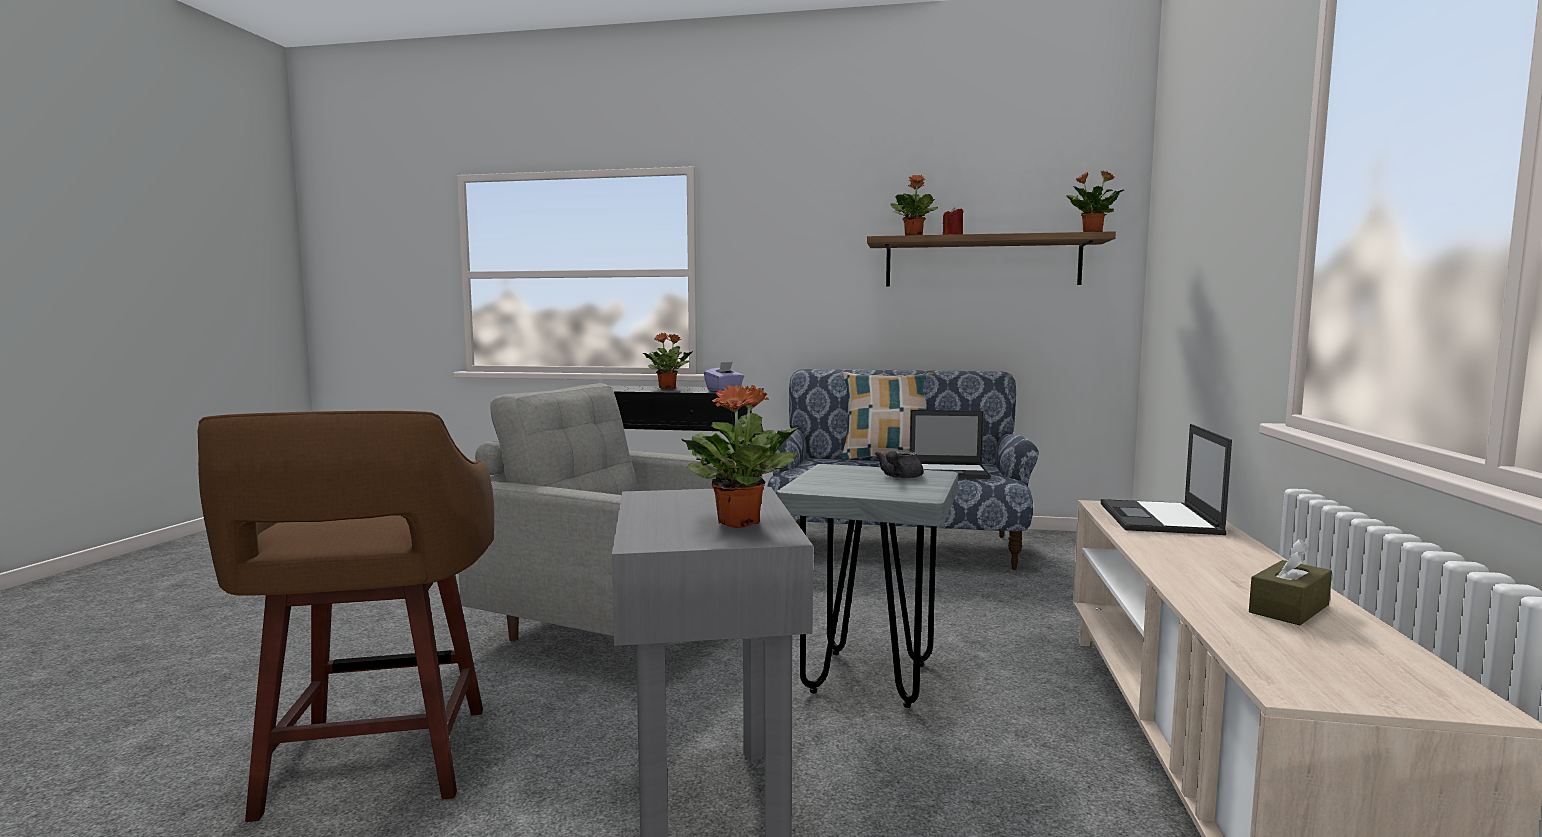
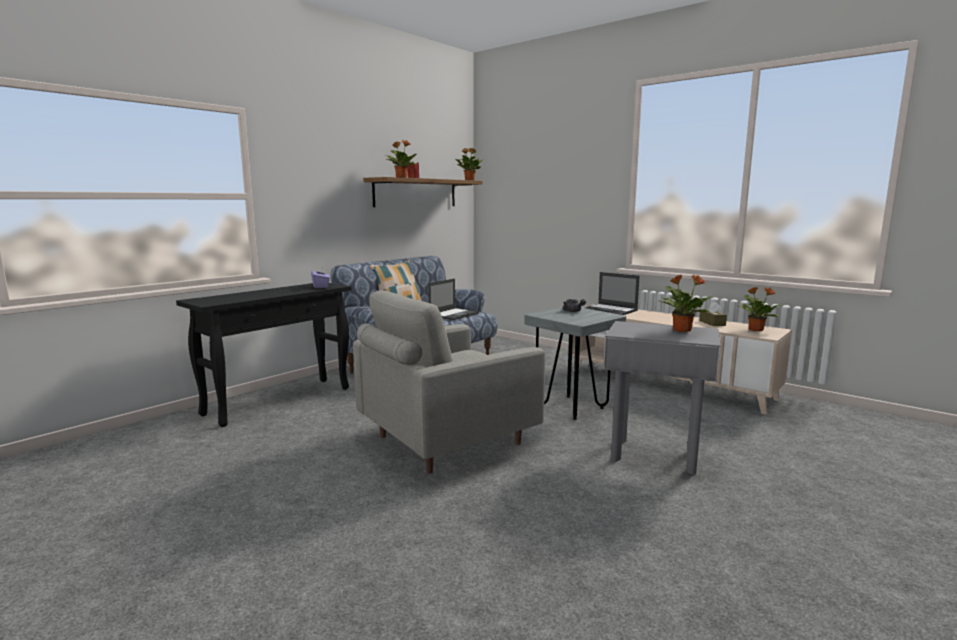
camera: 60 degrees left, 5 degrees up
(376, 764) = (568, 524): brown stool -> none
(668, 388) = (272, 291): potted plant -> potted plant (755, 329)

